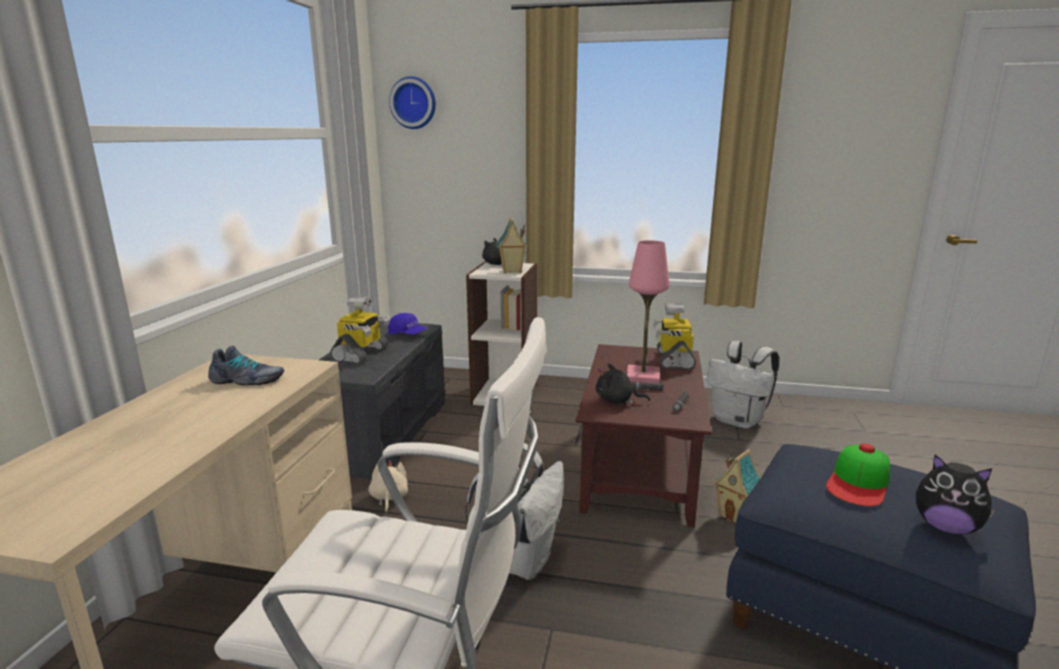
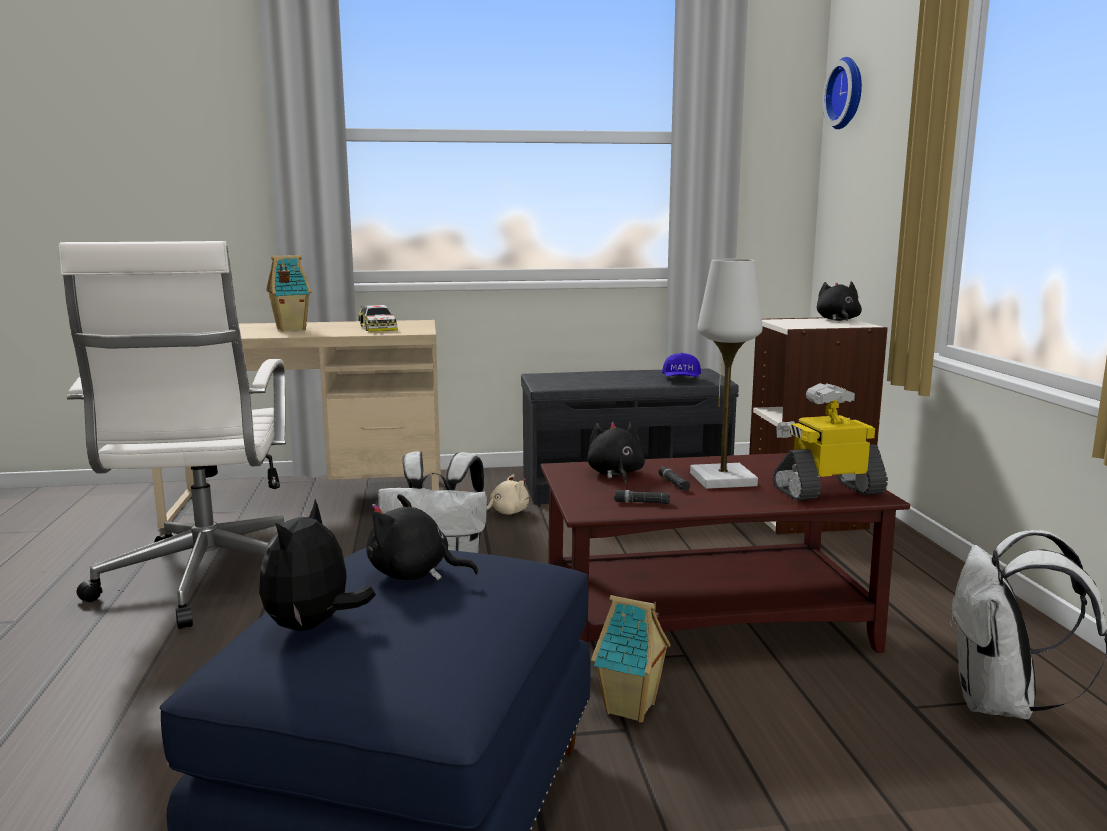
camera: 70 degrees right, 5 degrees down
(247, 380) = (378, 328): shoe -> toy car
(361, 354) = (598, 378): toy robot -> none
(511, 271) = (808, 325): toy house -> toy house (290, 329)
(643, 376) = (722, 479): pink table lamp -> white table lamp
(858, 482) = (414, 574): cap -> black plush toy

